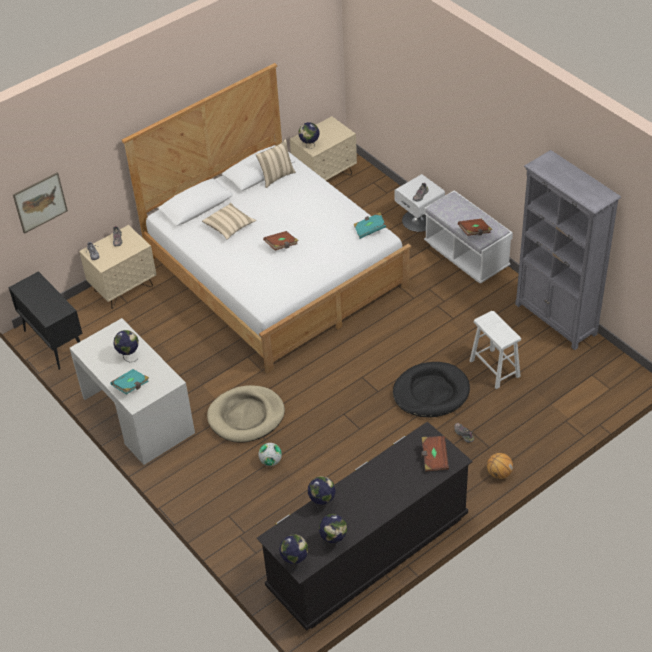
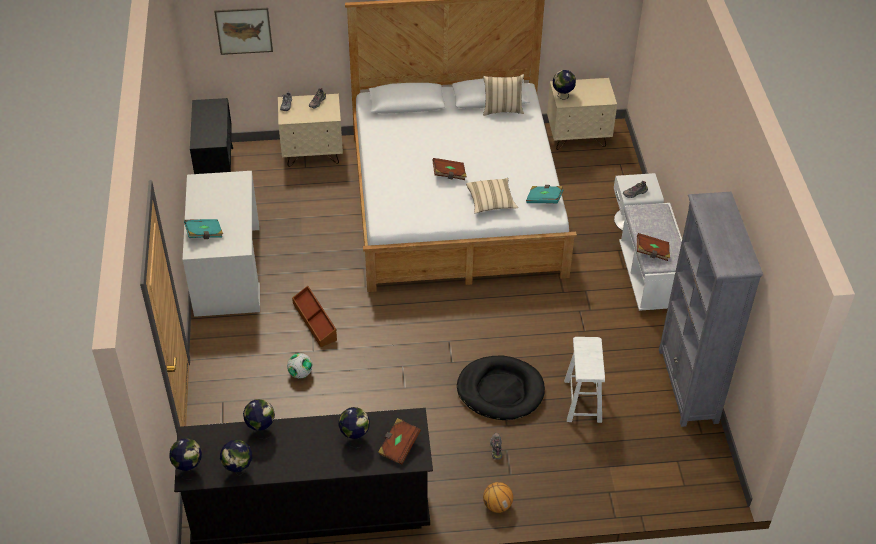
camera: 30 degrees right, 0 degrees up
(128, 355) = (227, 206): globe -> globe (355, 437)
(229, 227) = (419, 135): beige pillow -> beige pillow (491, 202)
(246, 416) = (315, 321): beige dog bed -> brown storage box

